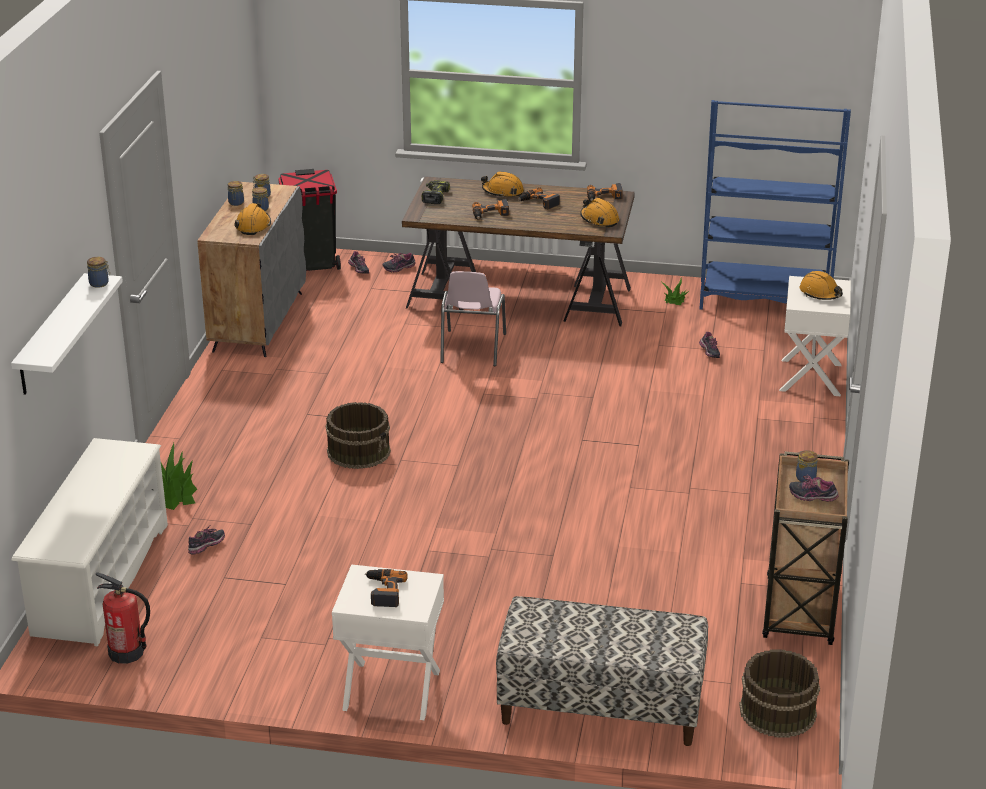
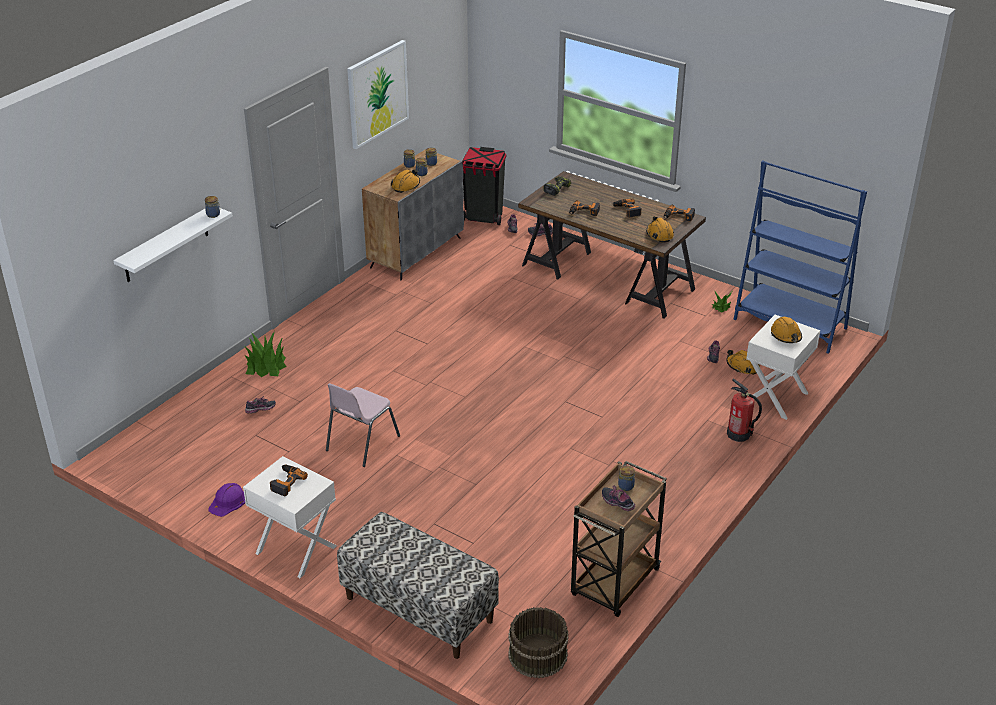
camera: 25 degrees right, 5 degrees up
(100, 578) = (183, 413): white shoe rack -> none
(127, 652) = (160, 470): fire extinguisher -> fire extinguisher (739, 434)
(198, 106) = (377, 93): none -> picture
(254, 663) = (228, 502): none -> purple hard hat
(359, 451) = (408, 367): brown bucket -> none
(472, 349) = (543, 309): pink chair -> pink chair (361, 443)
(503, 192) = (608, 196): orange hard hat -> orange hard hat (742, 366)

